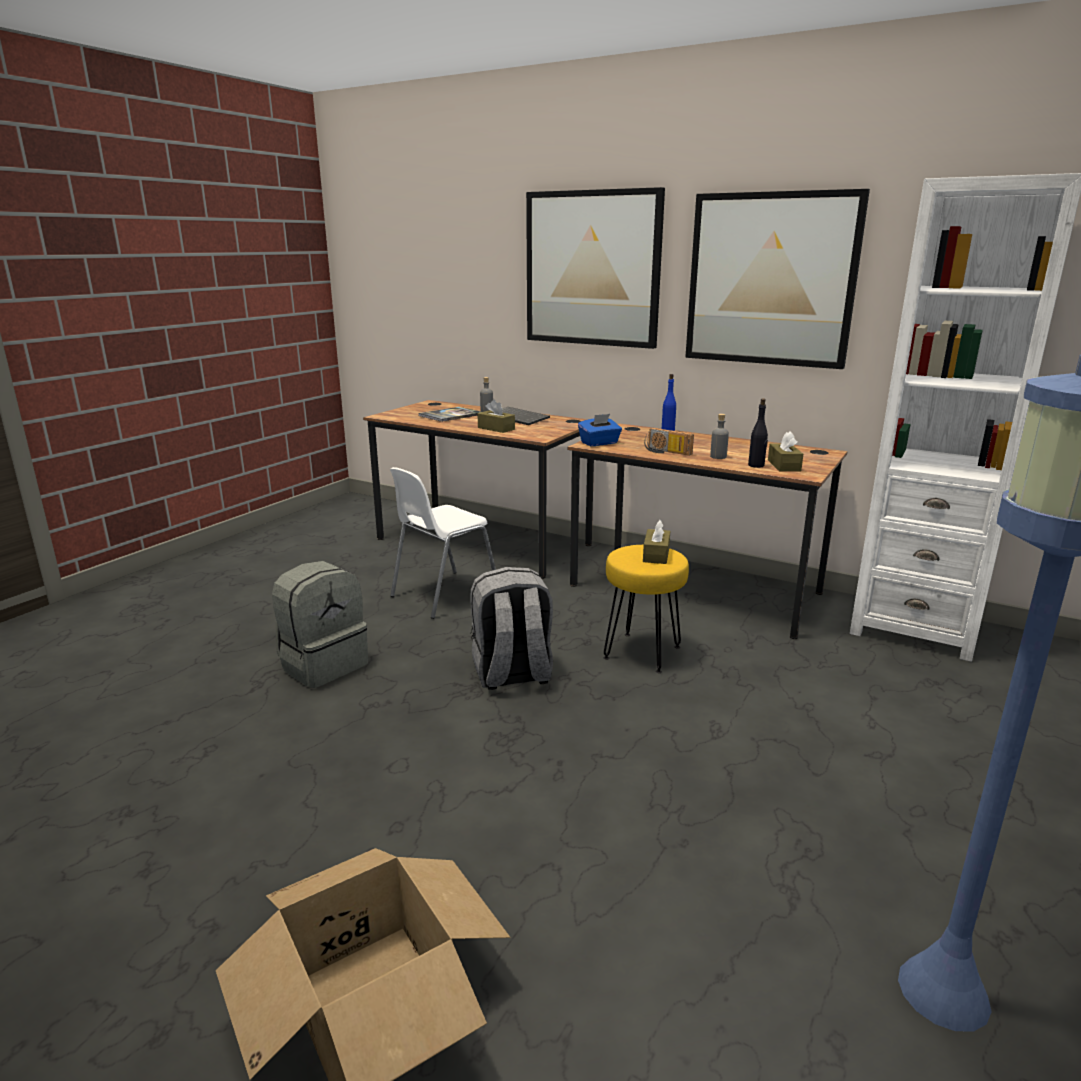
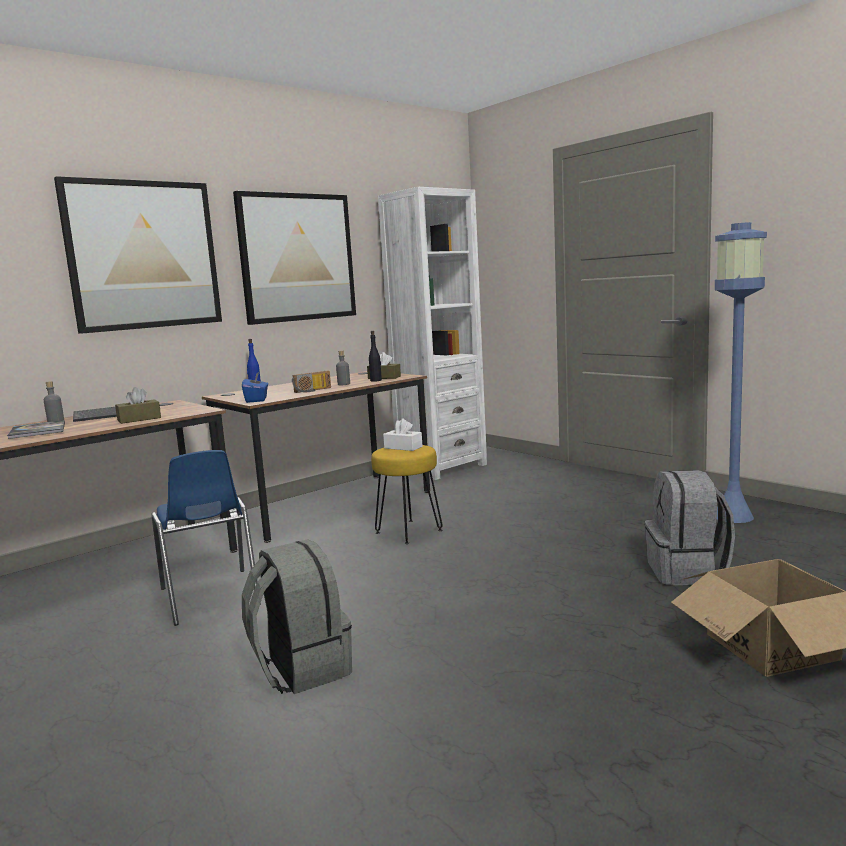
camera: 70 degrees left, 10 degrees down
(444, 594) = (210, 597): white chair -> blue chair
(512, 674) = (403, 577): grey backpack -> grey backpack (687, 572)
(656, 555) = (403, 447): brown tissue box -> white tissue box

